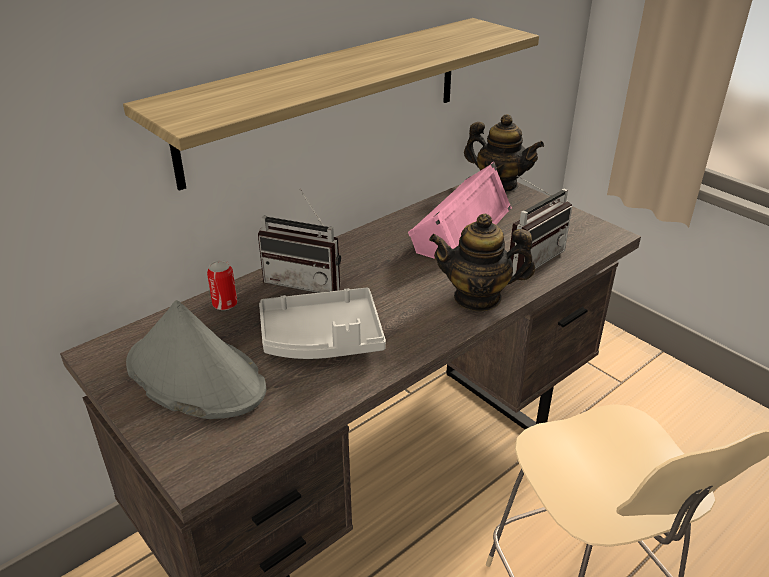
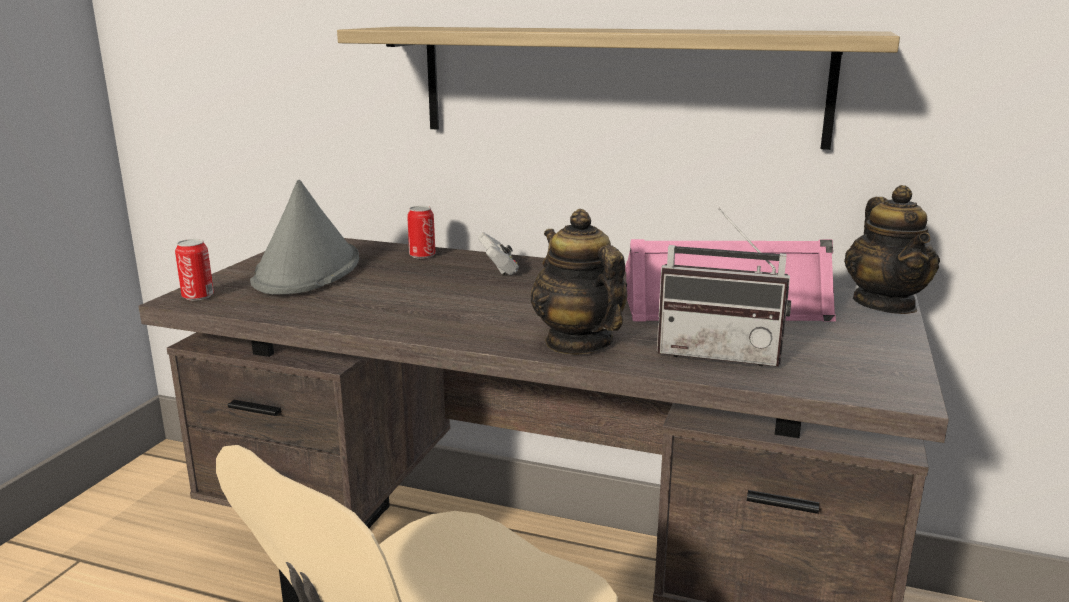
camera: 60 degrees right, 15 degrees down
(198, 461) = (198, 296): none -> can
(306, 281) = (499, 270): radio -> white game controller
(322, 339) = (408, 296): grey tray -> none

